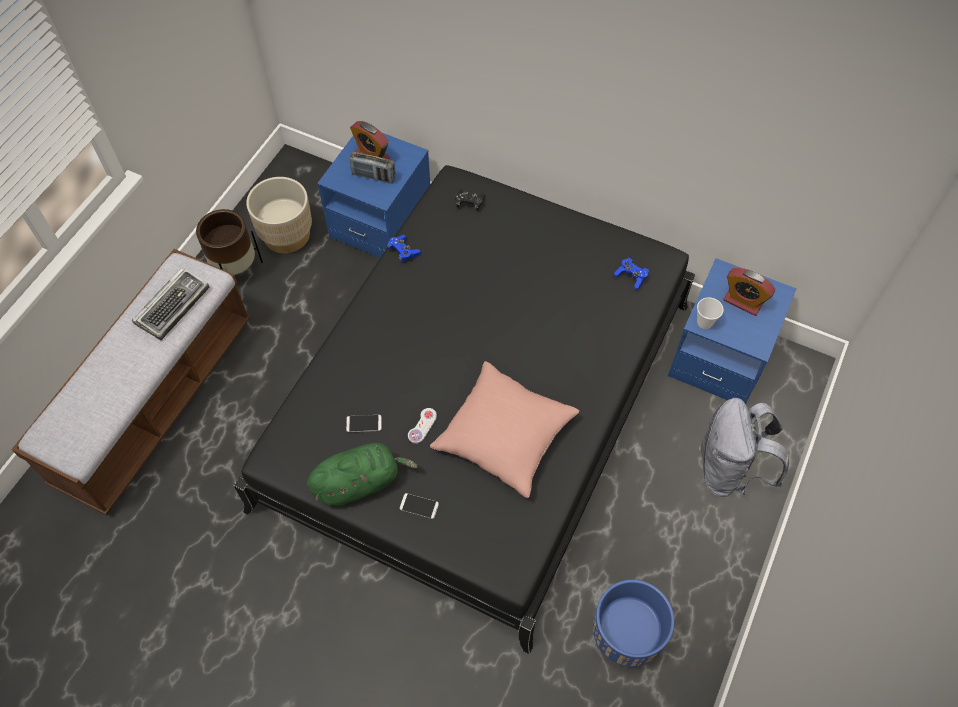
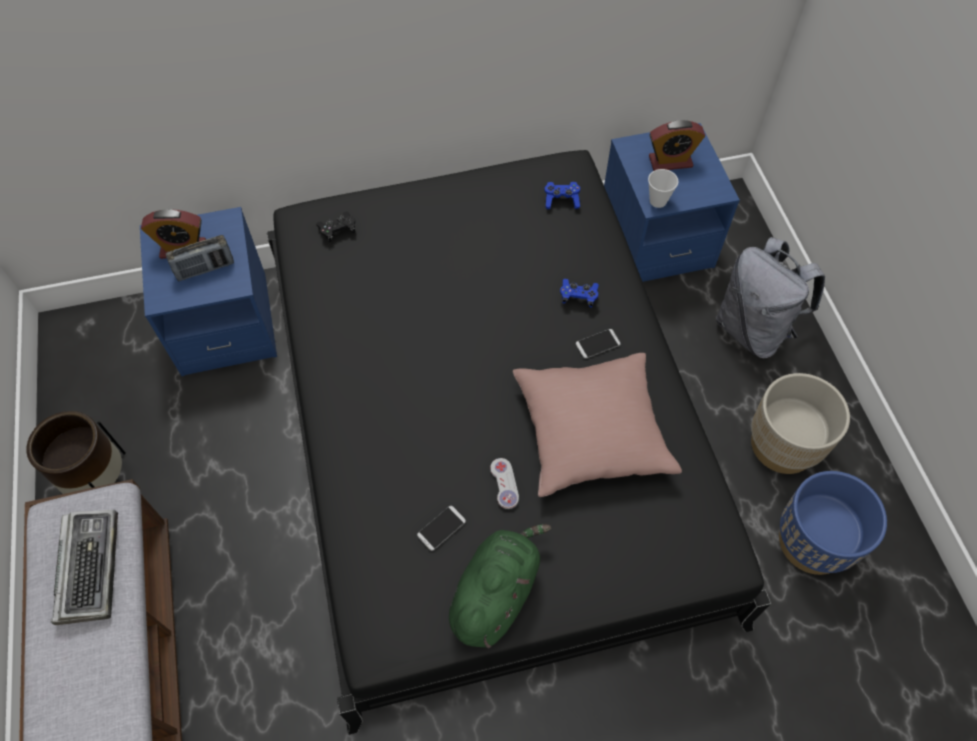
camera: 40 degrees left, 0 degrees up
(286, 235) = (128, 406): beige planter -> beige planter (782, 445)
(403, 251) = (313, 323): blue game controller -> blue game controller (578, 296)
(419, 506) = (578, 567): phone -> phone (598, 344)

